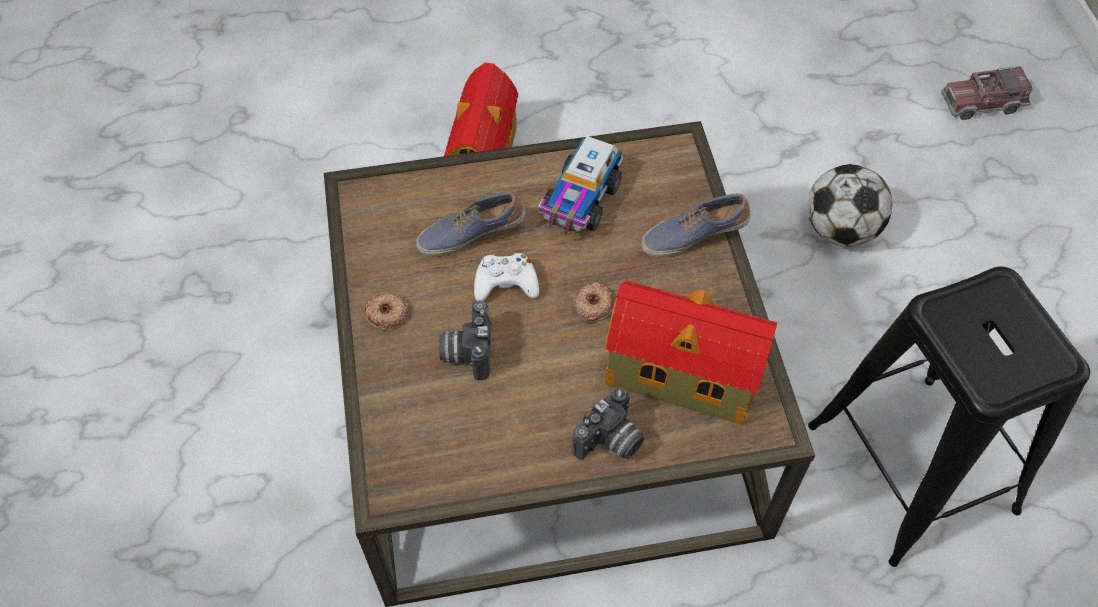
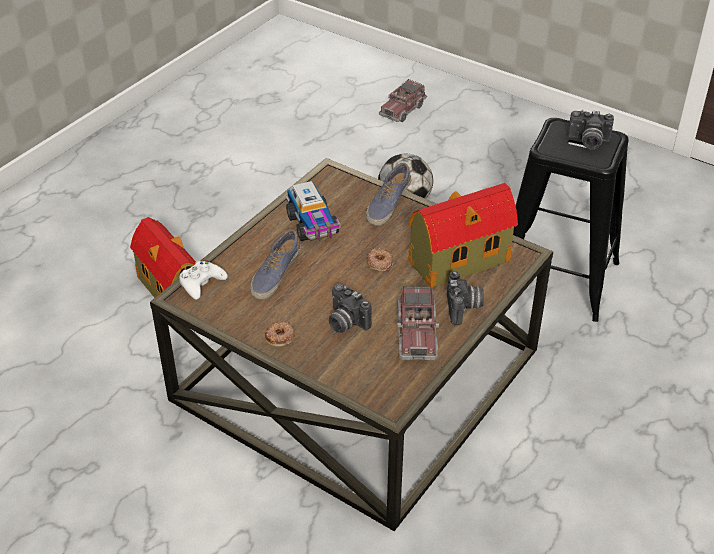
camera: 45 degrees left, 15 degrees down
(506, 283) = (324, 282): white game controller -> white game controller (201, 283)
(519, 430) = (416, 334): none -> toy truck
(1013, 344) = (588, 142): none -> camera

